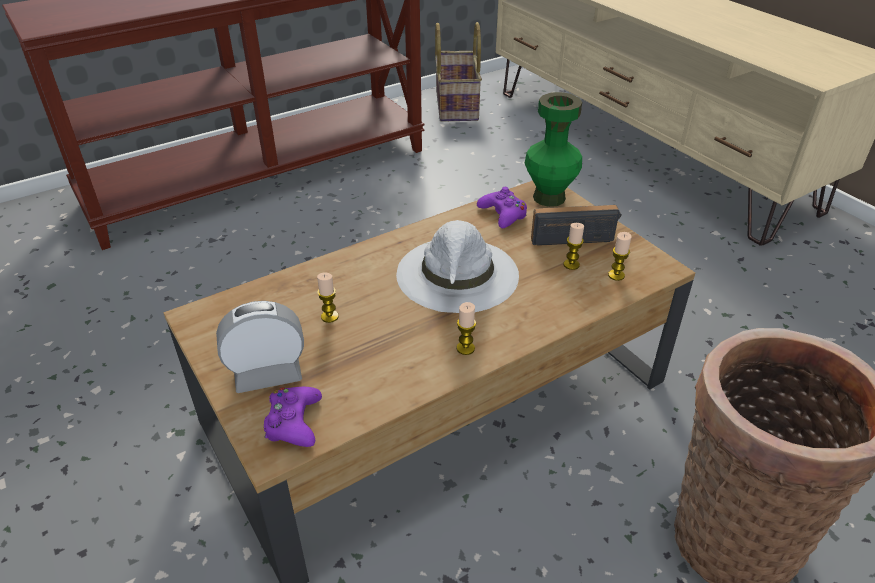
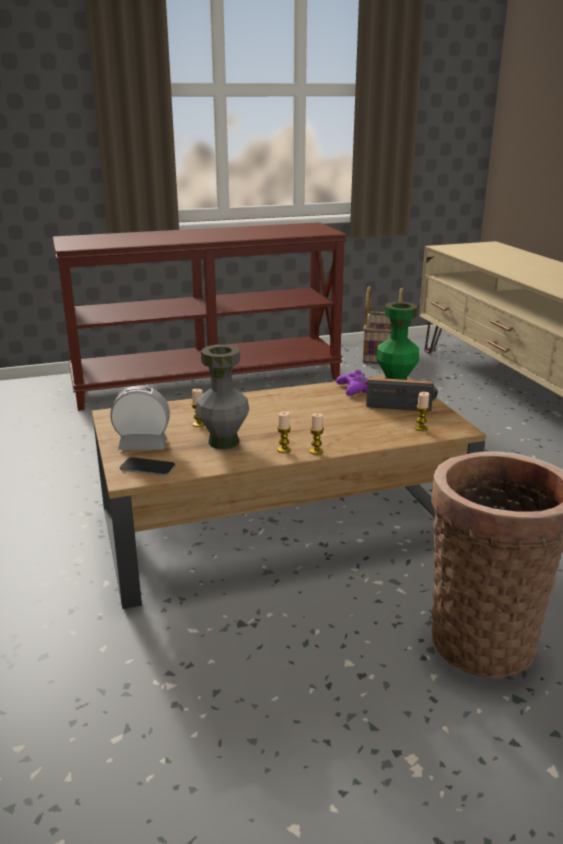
camera: 15 degrees right, 15 degrees down
(293, 422) = (147, 468): purple game controller -> phone
(378, 348) = (223, 442): none -> grey vase
(458, 275) = (300, 415): white hat -> none
(571, 264) = (389, 419): candle -> candle (316, 451)

